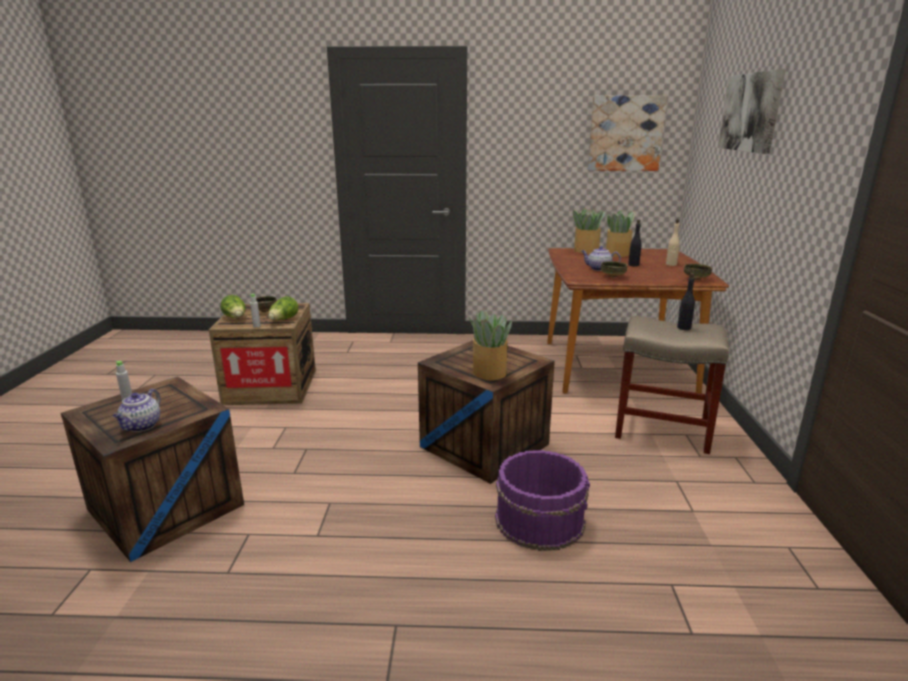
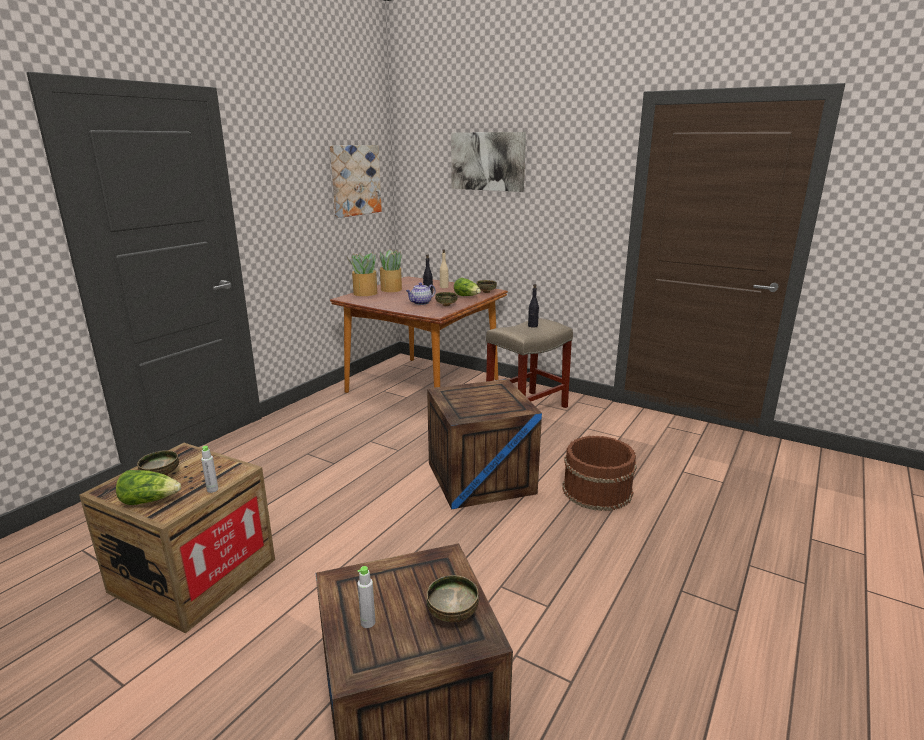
camera: 60 degrees left, 0 degrees up
(141, 426) = (453, 613): teapot -> bowl
(283, 320) = (221, 468): lettuce -> lettuce (467, 296)
(489, 373) = (506, 404): potted plant -> none
(539, 520) = (596, 490): purple bucket -> brown bucket

